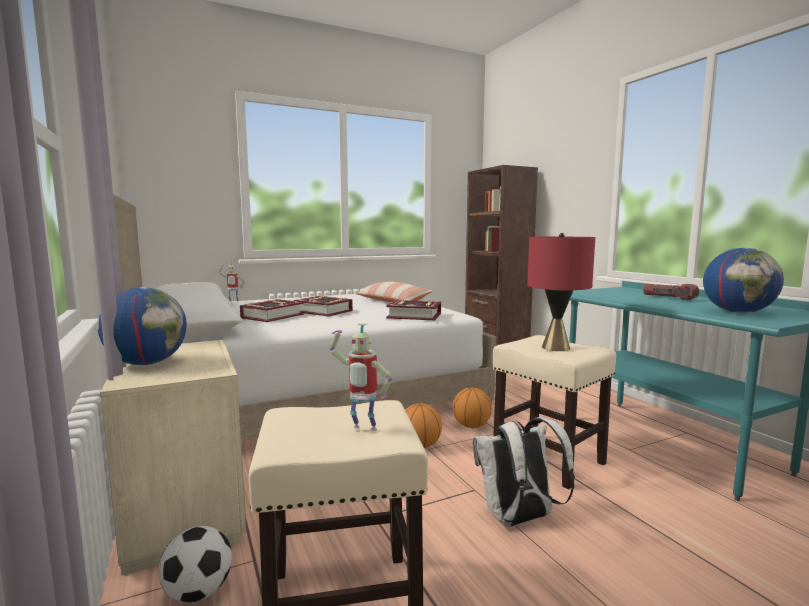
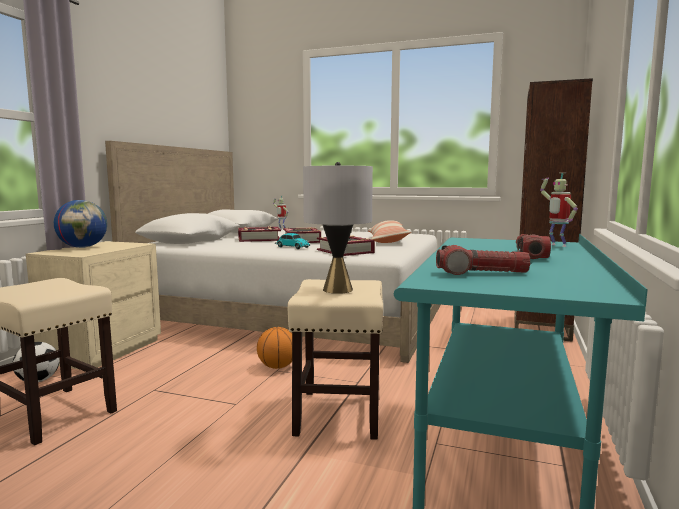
camera: 45 degrees right, 0 degrees up
(351, 319) = (291, 247): none -> toy car
(362, 429) = (40, 292): toy robot -> toy robot (556, 245)
(471, 426) = (347, 369): basketball -> none
(518, 519) = (211, 431): white backpack -> none
(556, 347) = (338, 290): red table lamp -> grey table lamp
(738, 312) = (481, 273): globe -> flashlight

